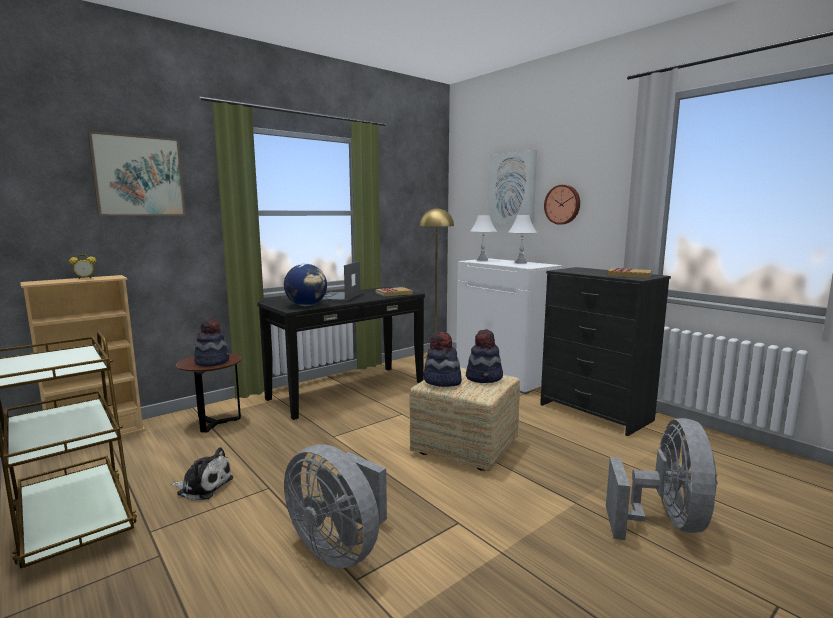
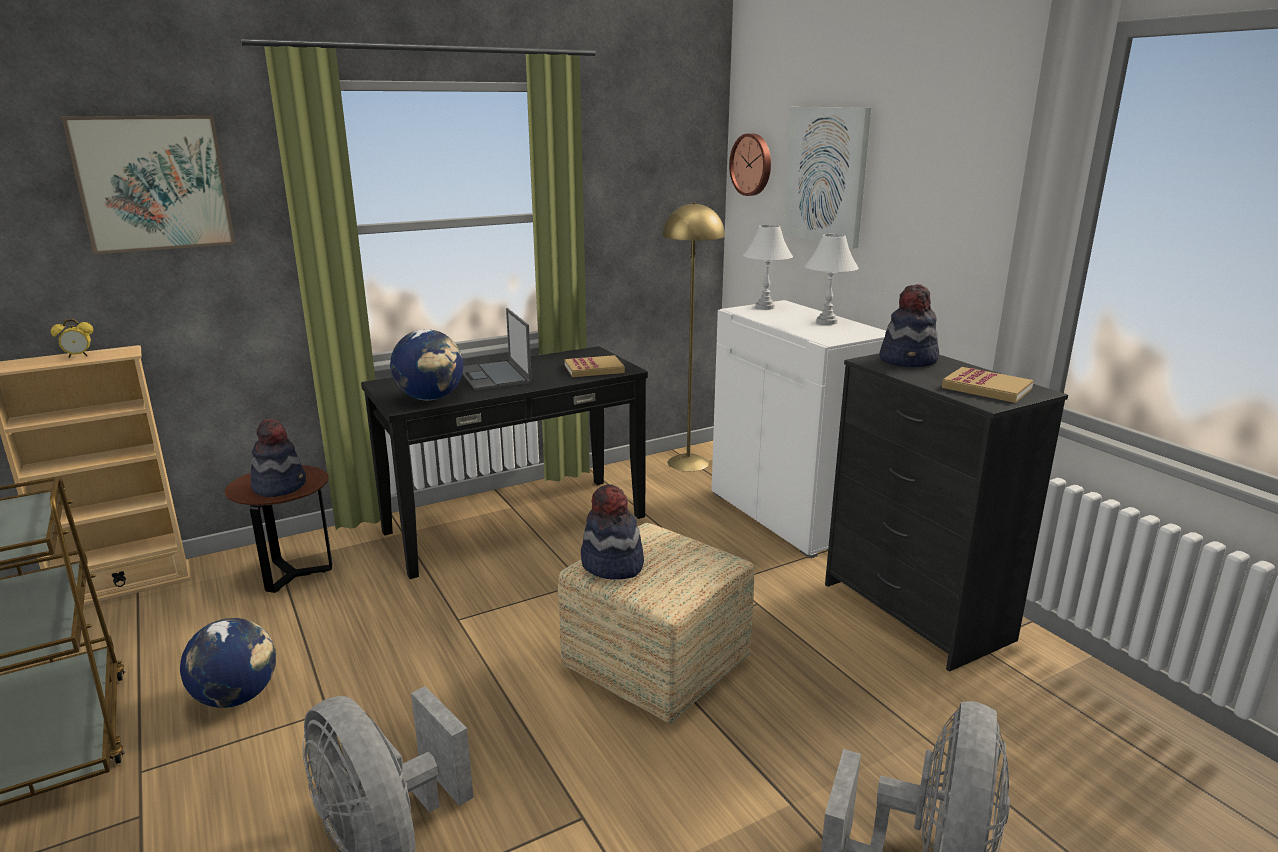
camera: 10 degrees right, 10 degrees up
(203, 486) = (237, 697): plush toy -> globe
(338, 297) = (495, 376): laptop -> laptop turned 45 degrees counterclockwise
(484, 378) = (687, 562): hat -> hat (909, 360)
(563, 204) = (908, 220): wall clock -> wall clock (752, 164)

